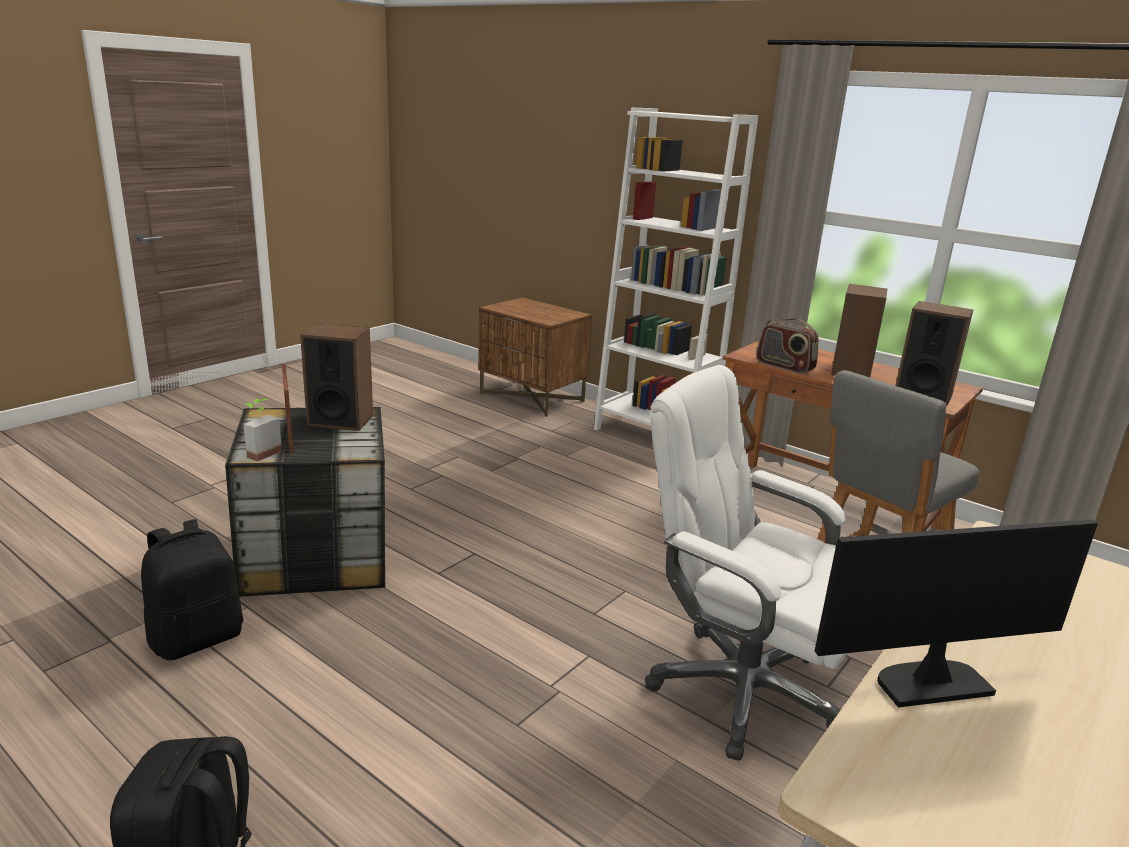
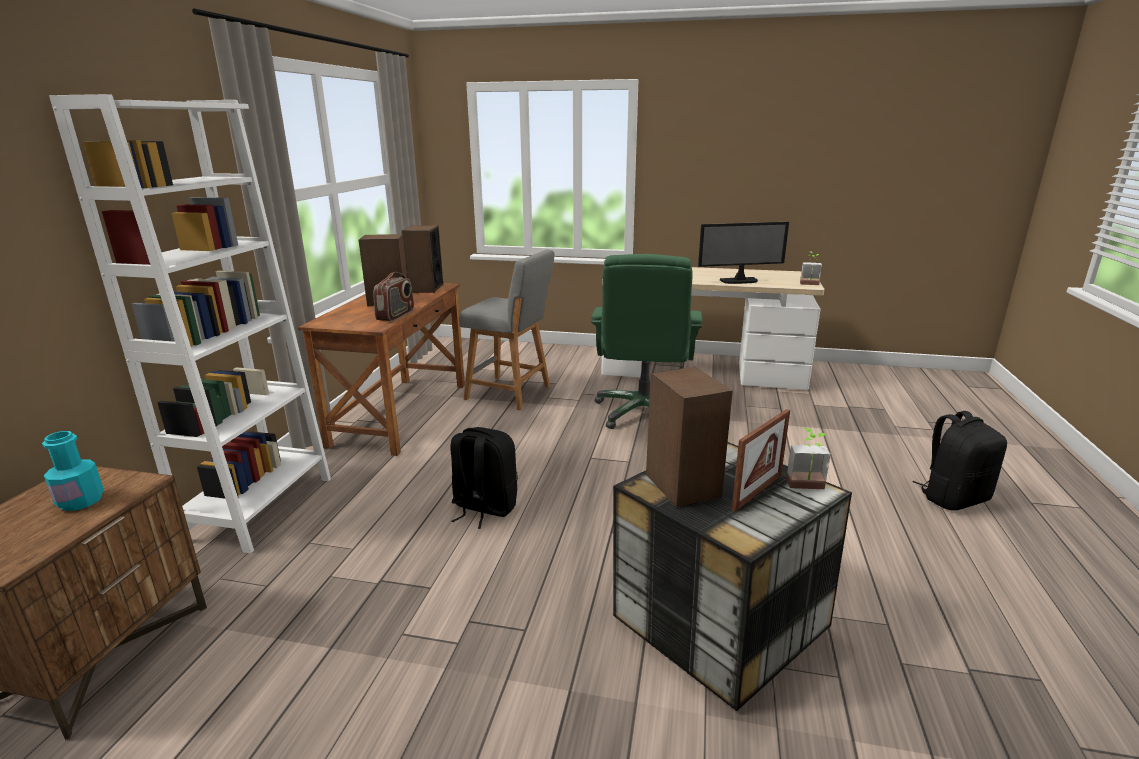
camera: 115 degrees left, 0 degrees up
(197, 638) = (887, 616): black backpack -> black backpack (483, 508)
(542, 314) = (81, 501): none -> turquoise bottle
(741, 690) = (643, 412): white office chair -> green office chair
(854, 806) = (809, 284): none -> potted plant
(930, 683) = (739, 281): monitor -> monitor turned 60 degrees counterclockwise

